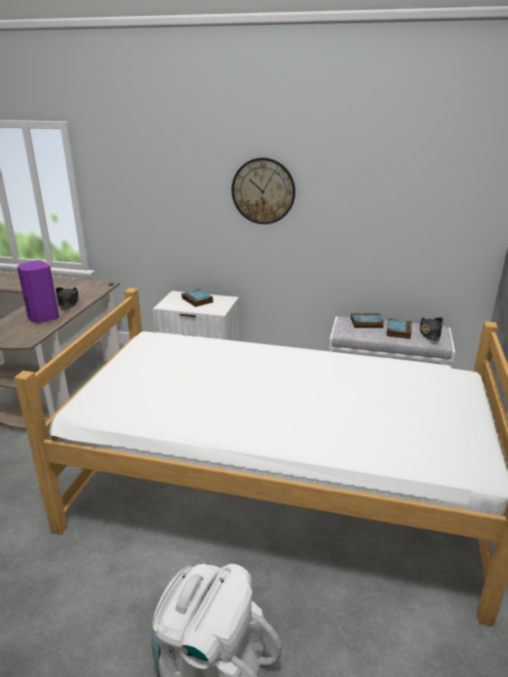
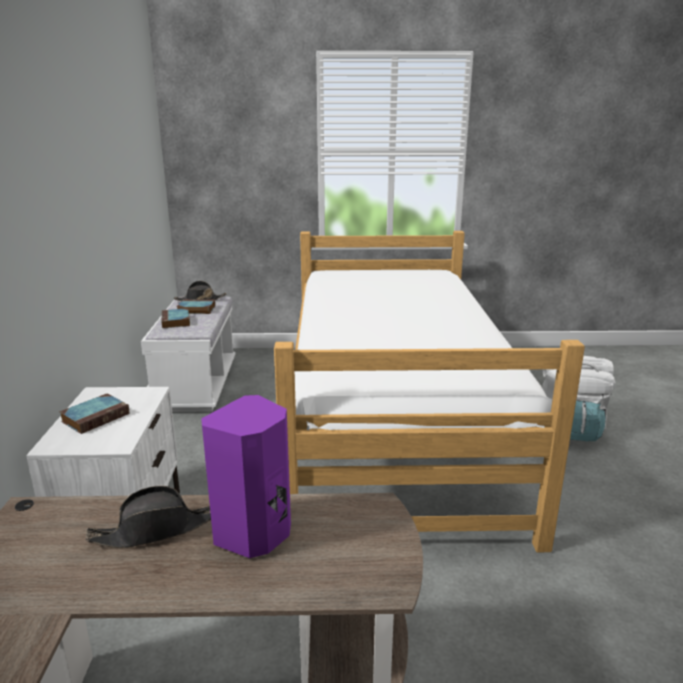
camera: 105 degrees left, 5 degrees down
(263, 191) = (65, 196): wall clock -> none

